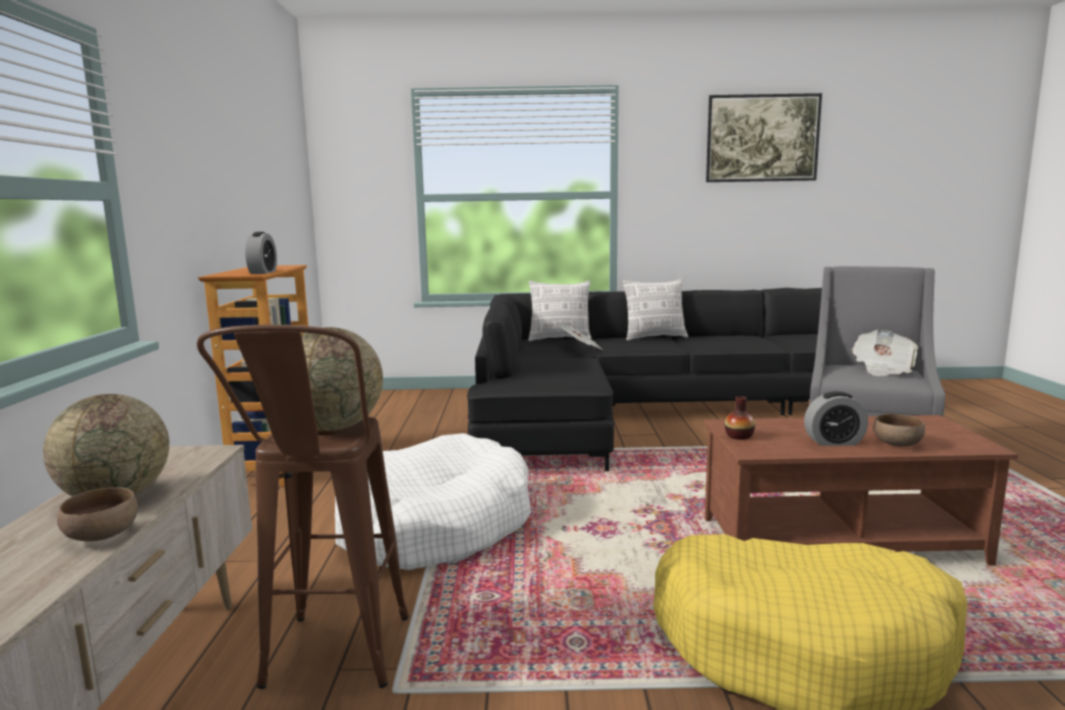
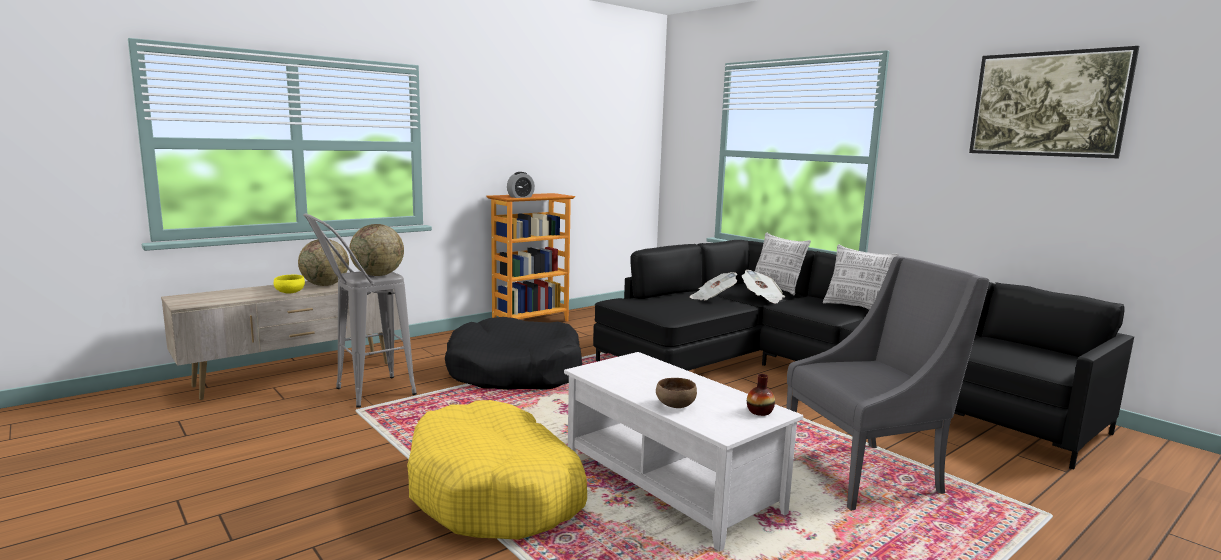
camera: 50 degrees right, 0 degrees up
(103, 536) = (290, 293): brown bowl -> yellow bowl
(331, 667) = (363, 394): brown stool -> grey stool
(435, 525) = (514, 372): white dog bed -> black dog bed
(739, 436) = (613, 363): vase -> vase (759, 412)
(834, 442) = (646, 388): alarm clock -> none
(838, 540) = (671, 483): brown coffee table -> white coffee table
(882, 369) = (887, 375): newspaper -> newspaper (712, 298)

